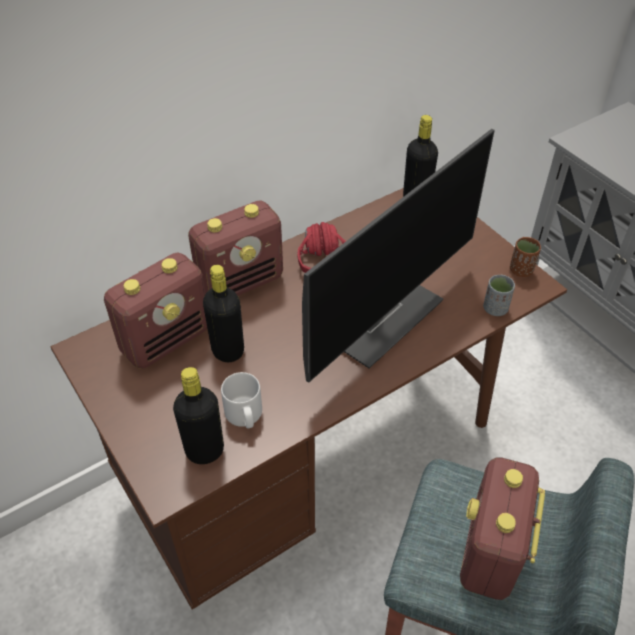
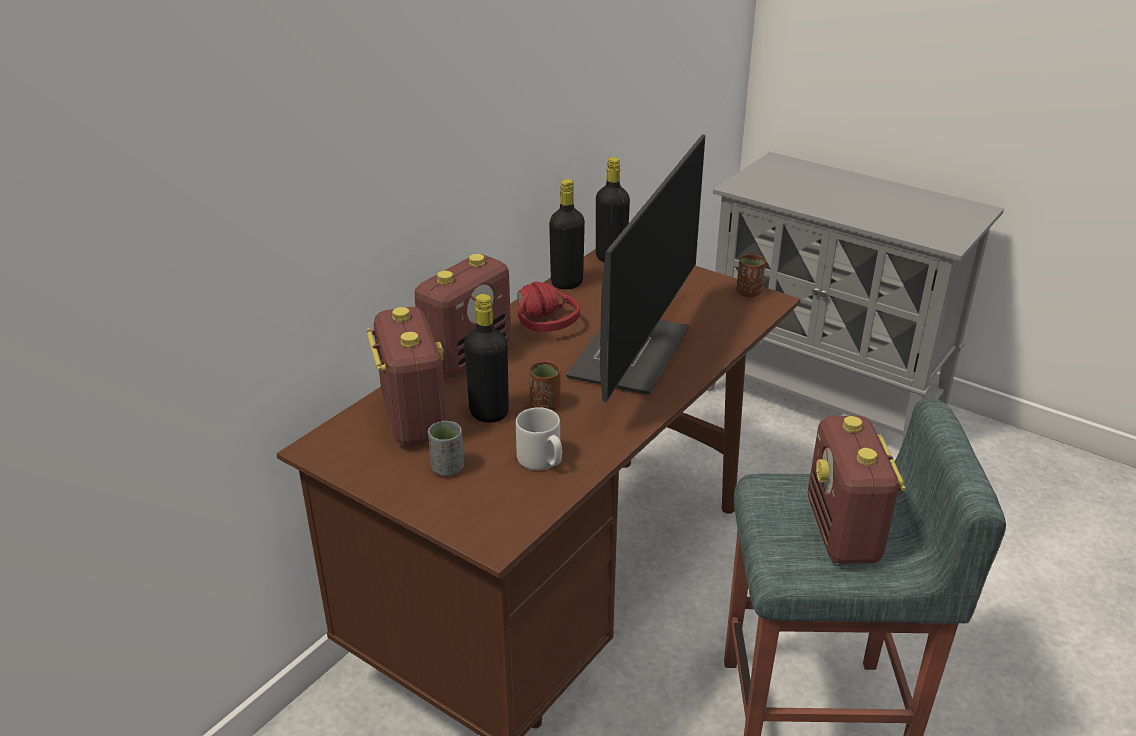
camera: 20 degrees left, 15 degrees down
(166, 339) = (413, 418): radio -> radio turned 45 degrees counterclockwise
(205, 450) = (517, 498): black bottle -> black bottle (567, 283)
(277, 355) = (545, 405): none -> brown cup
(495, 309) = (742, 325): grey cup -> grey cup (447, 468)

